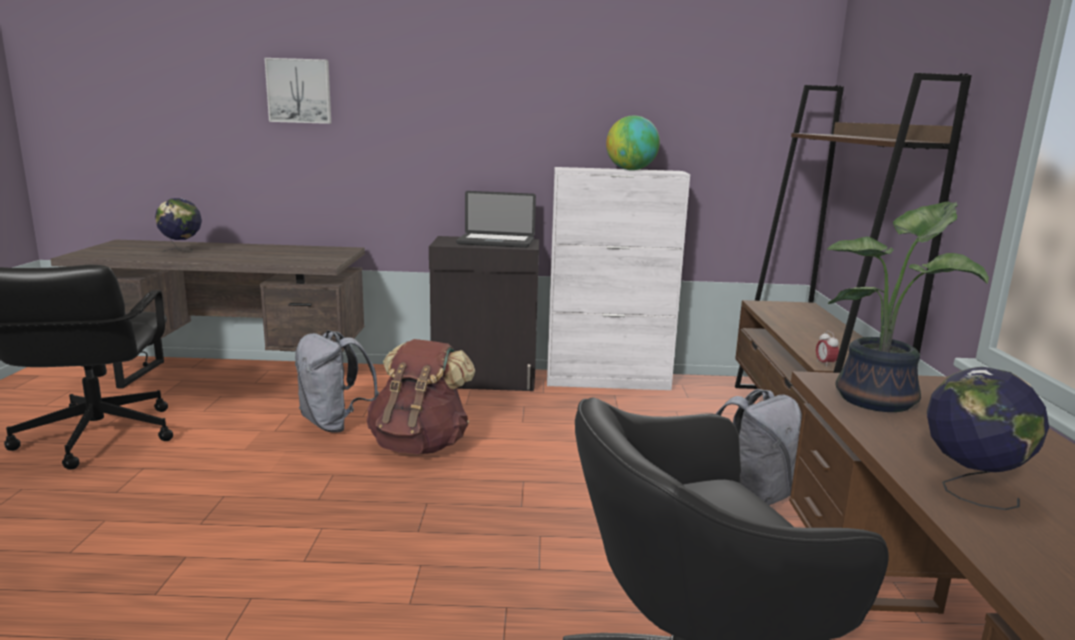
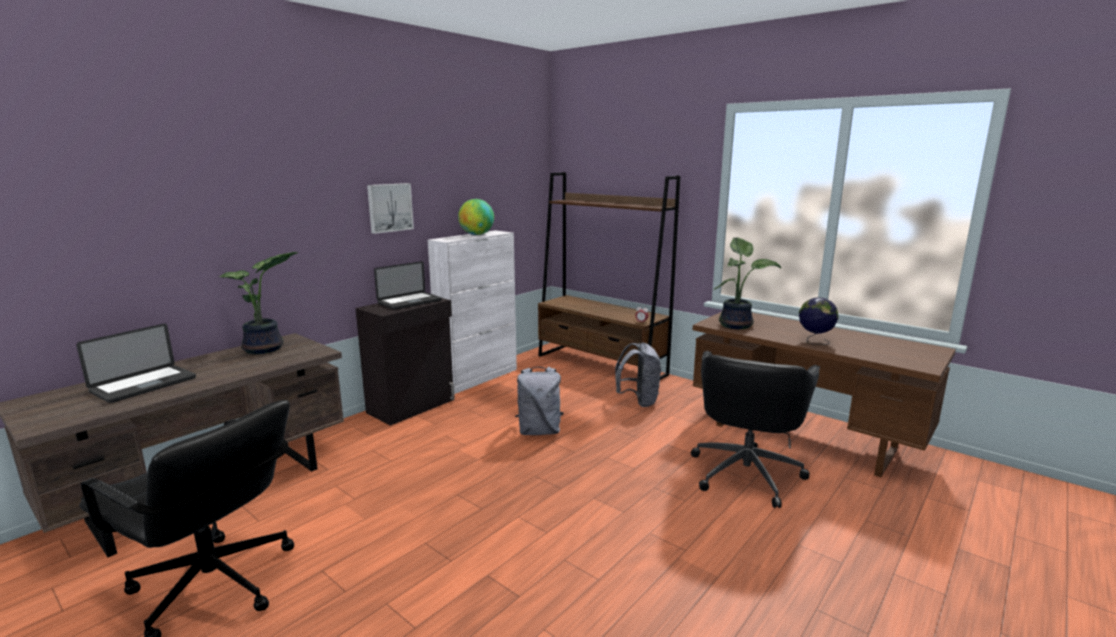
camera: 50 degrees left, 0 degrees up
(182, 251) = (144, 385): globe -> laptop
(299, 91) = (218, 203): picture -> picture (389, 207)
(306, 251) = (265, 349): none -> potted plant
(334, 424) = (384, 473): grey backpack -> grey backpack (539, 431)
(420, 445) = (464, 455): brown backpack -> none

